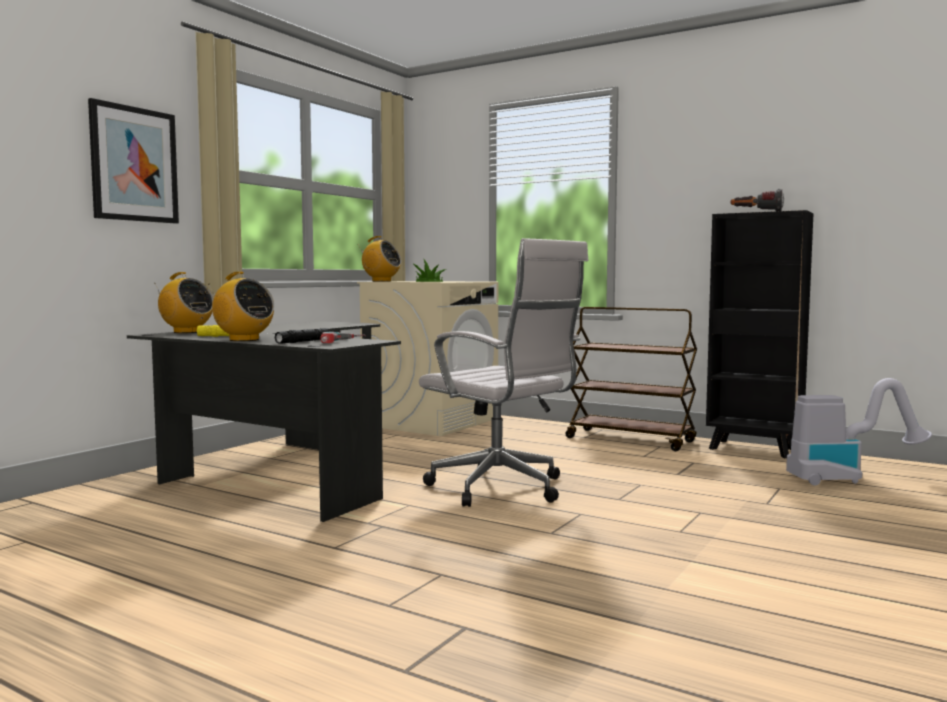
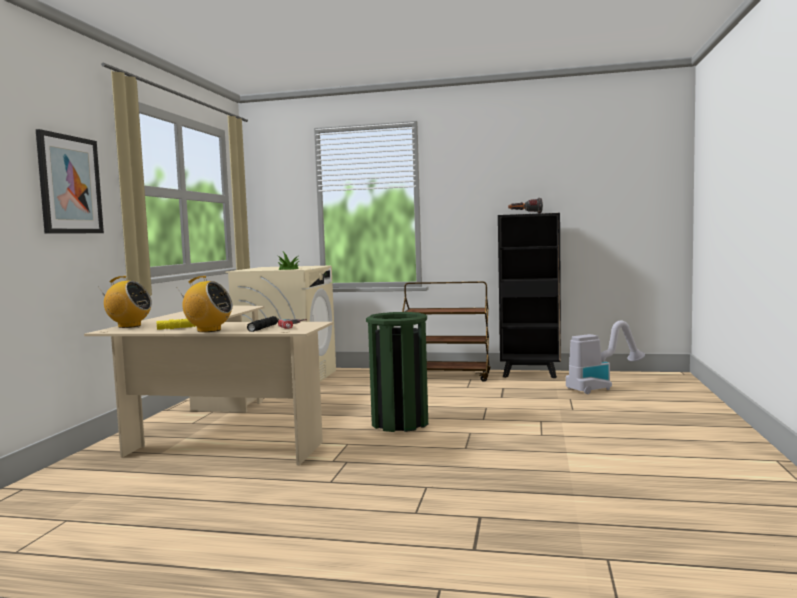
camera: 20 degrees left, 0 degrees up
(281, 471) = (215, 432): black desk -> beige desk
(381, 281) = (243, 270): radio -> none
(502, 489) = (400, 423): white office chair -> green trash can

